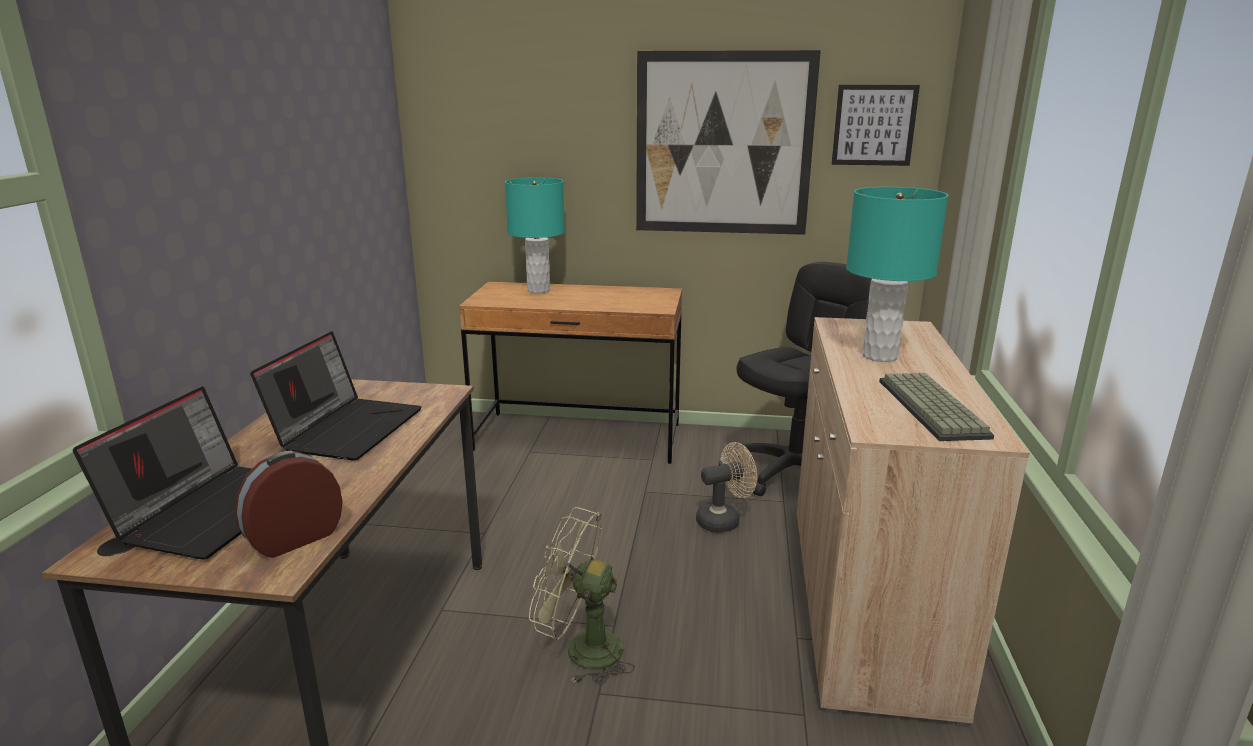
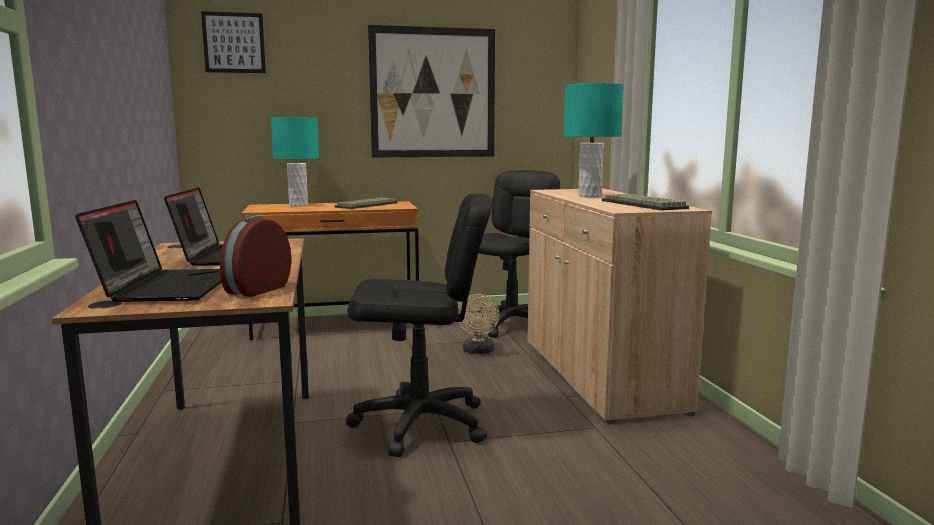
camera: 20 degrees left, 10 degrees down
(581, 650) = (421, 424): green fan -> black office chair
(619, 298) = (367, 205): none -> keyboard
(724, 520) = (478, 351): beige fan -> beige fan turned 135 degrees clockwise
(874, 125) = (532, 80): picture -> picture (234, 43)

